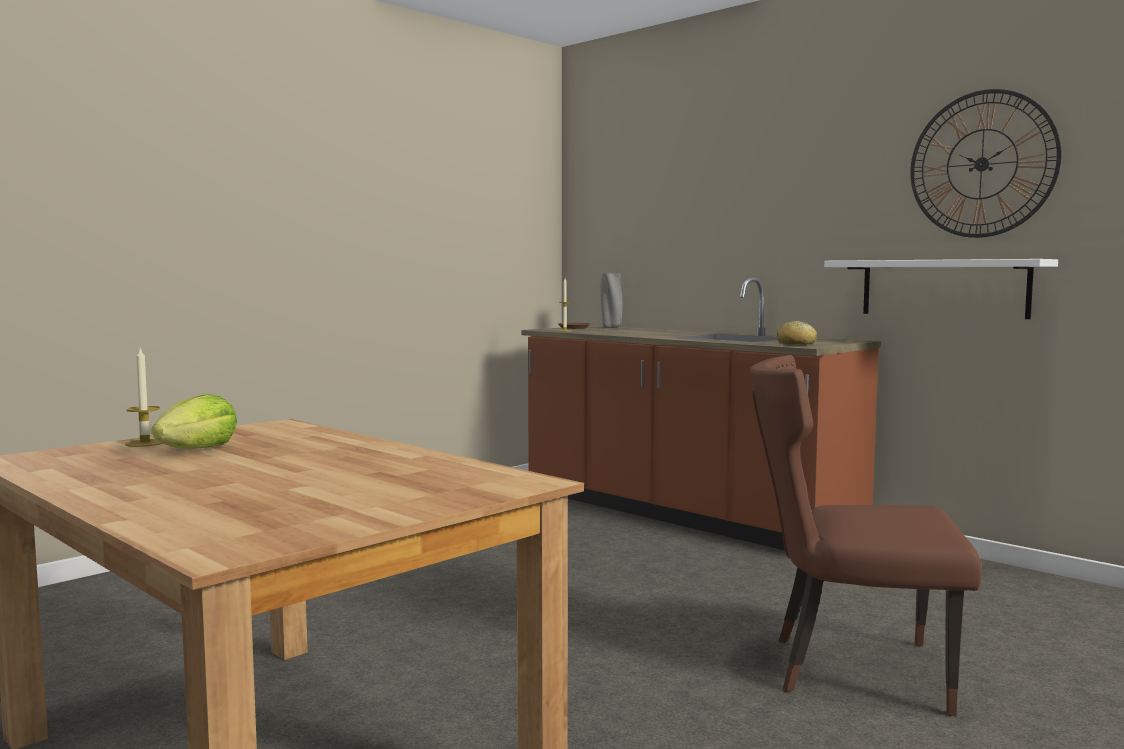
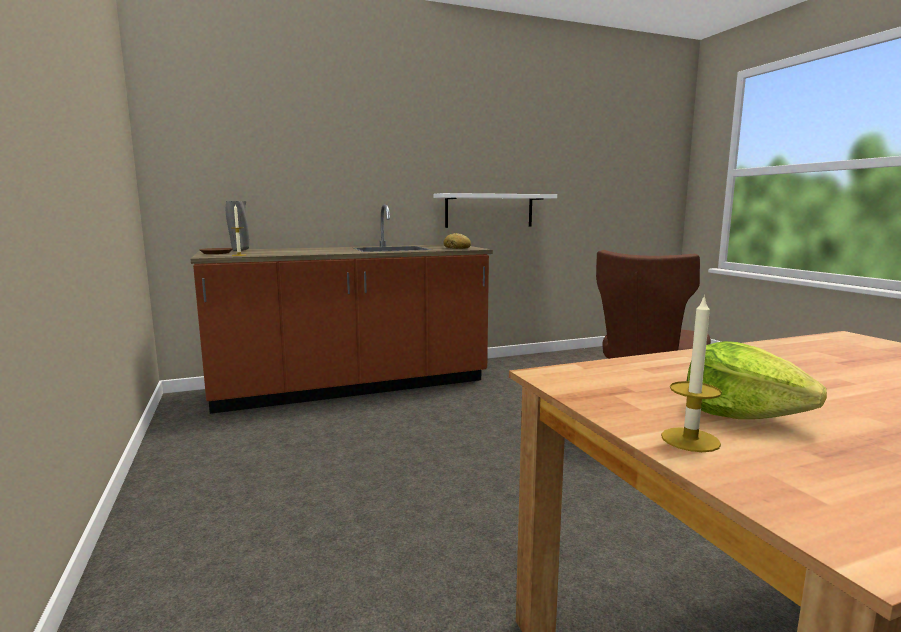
camera: 65 degrees left, 5 degrees up
(982, 164) = (507, 140): wall clock -> none

